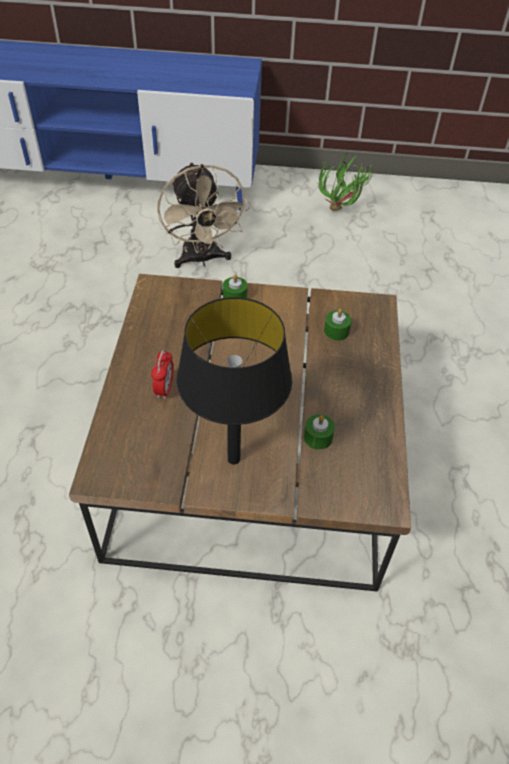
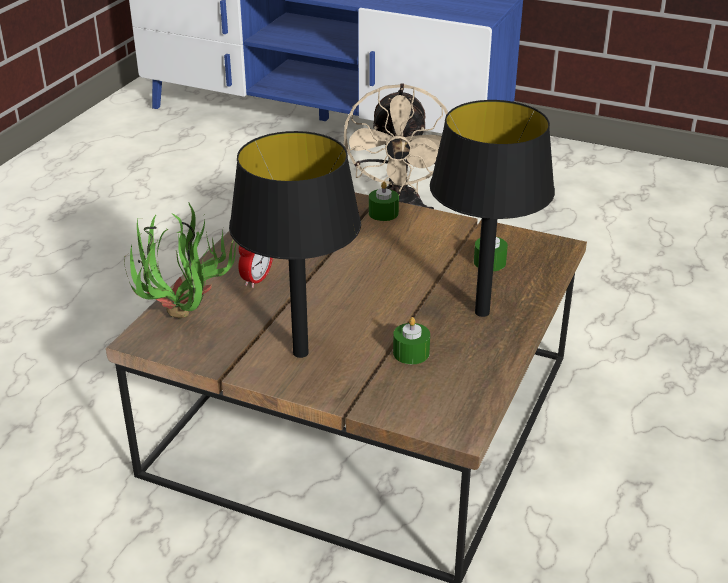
camera: 20 degrees right, 15 degrees down
(340, 212) = (600, 190): potted plant -> potted plant (186, 324)
(352, 383) = (481, 312): none -> black table lamp

